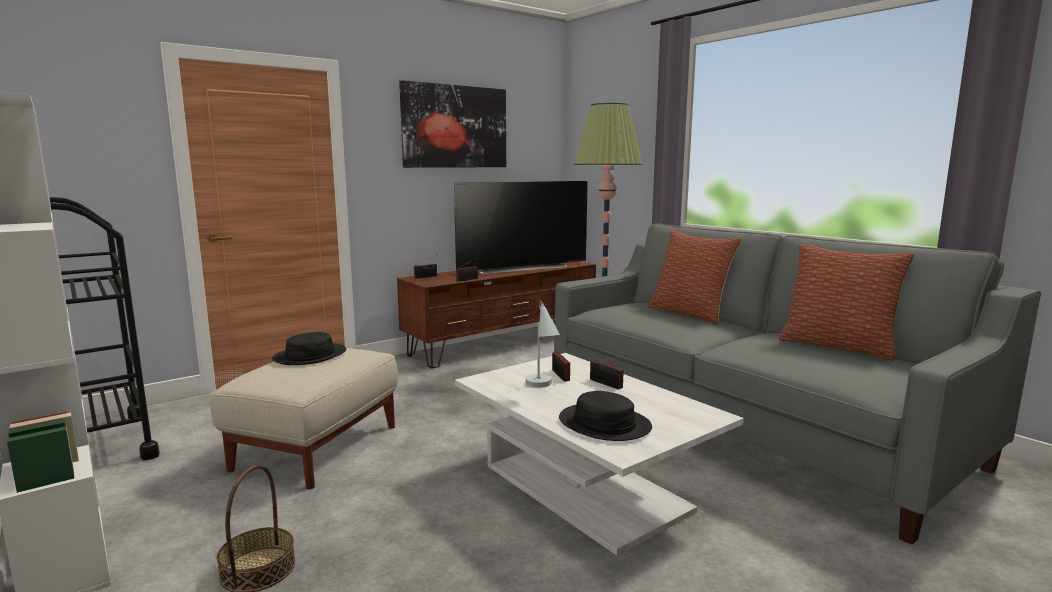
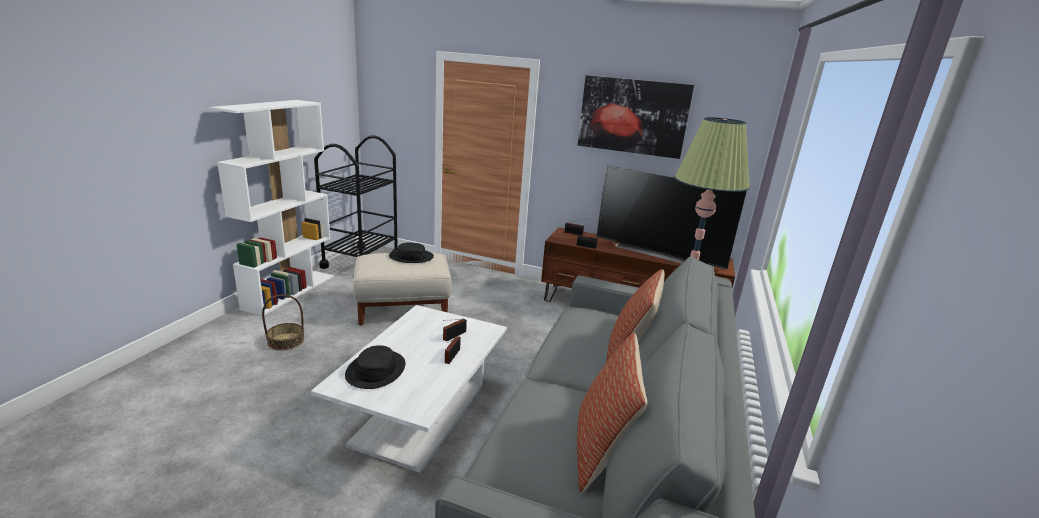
camera: 55 degrees right, 10 degrees up
(543, 387) = (426, 334): white table lamp -> none

